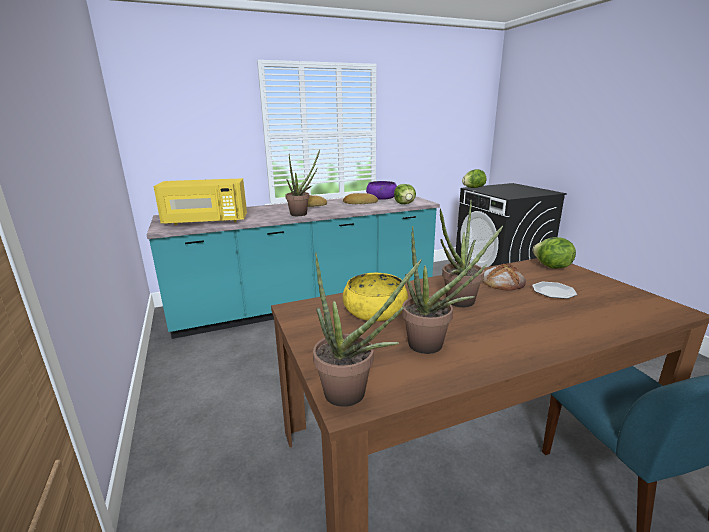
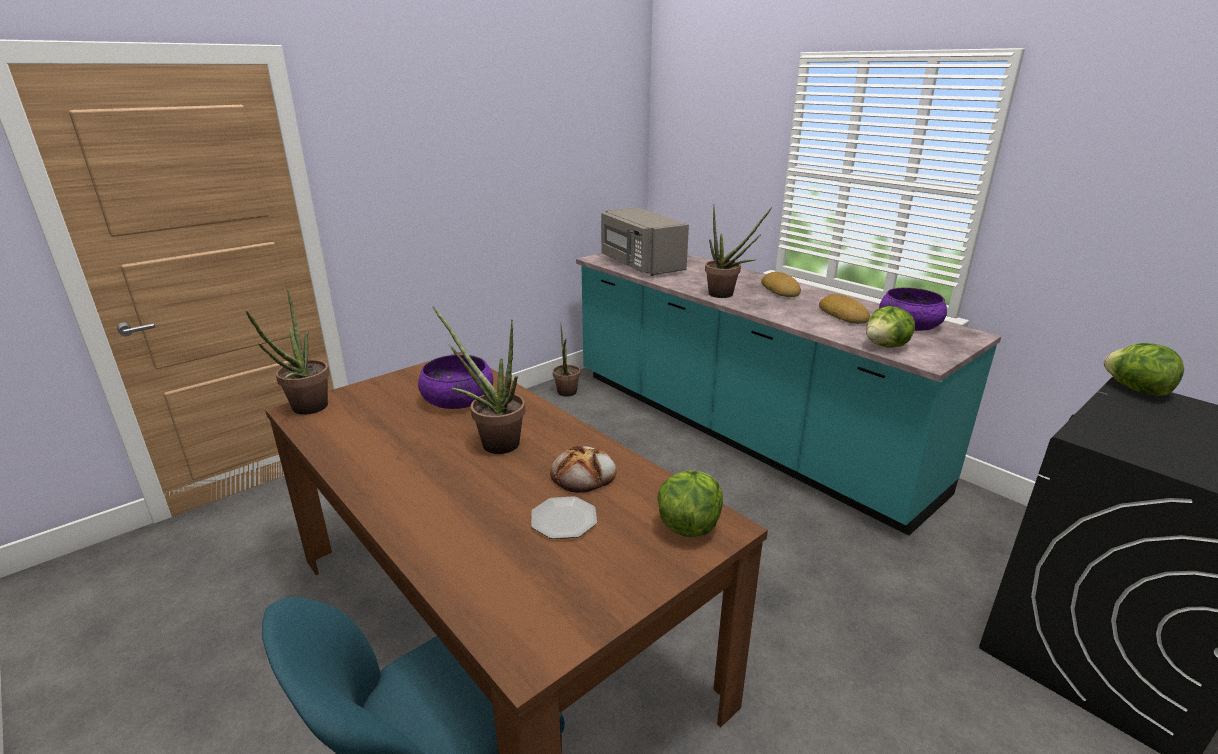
camera: 70 degrees right, 5 degrees up
(205, 221) = (640, 265): yellow microwave -> grey microwave
(375, 311) = (458, 398): yellow bowl -> purple bowl
(433, 345) = (385, 436): potted plant -> potted plant (567, 394)

